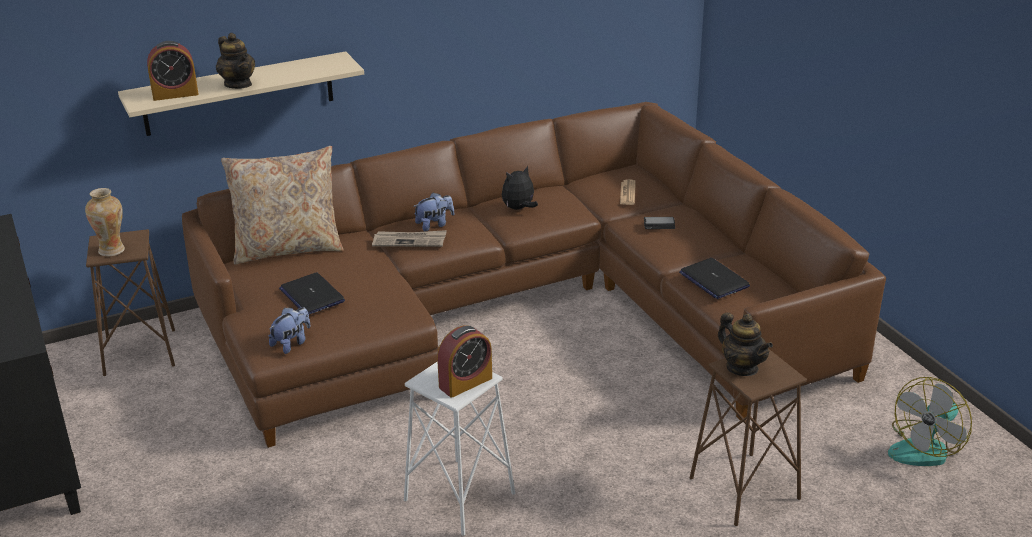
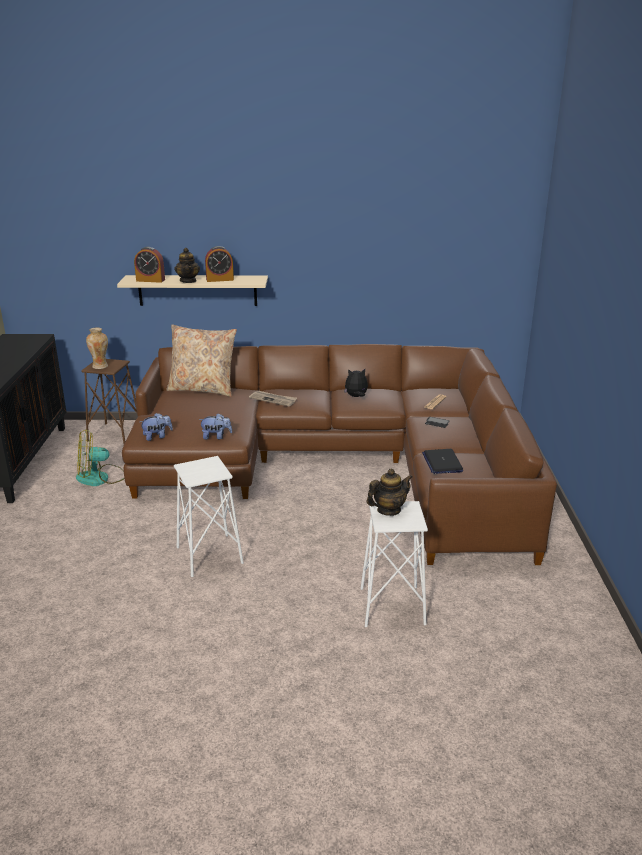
camera: 25 degrees right, 5 degrees down
(311, 295) = (189, 414): laptop -> none
(434, 225) = (297, 395): plush toy -> plush toy (216, 437)
(465, 382) = (207, 473): alarm clock -> alarm clock (220, 279)
(742, 367) = (388, 510): teapot -> teapot turned 105 degrees counterclockwise
(743, 489) = (391, 606): brown stool -> white stool
(926, 448) = (551, 621): fan -> fan (100, 478)

